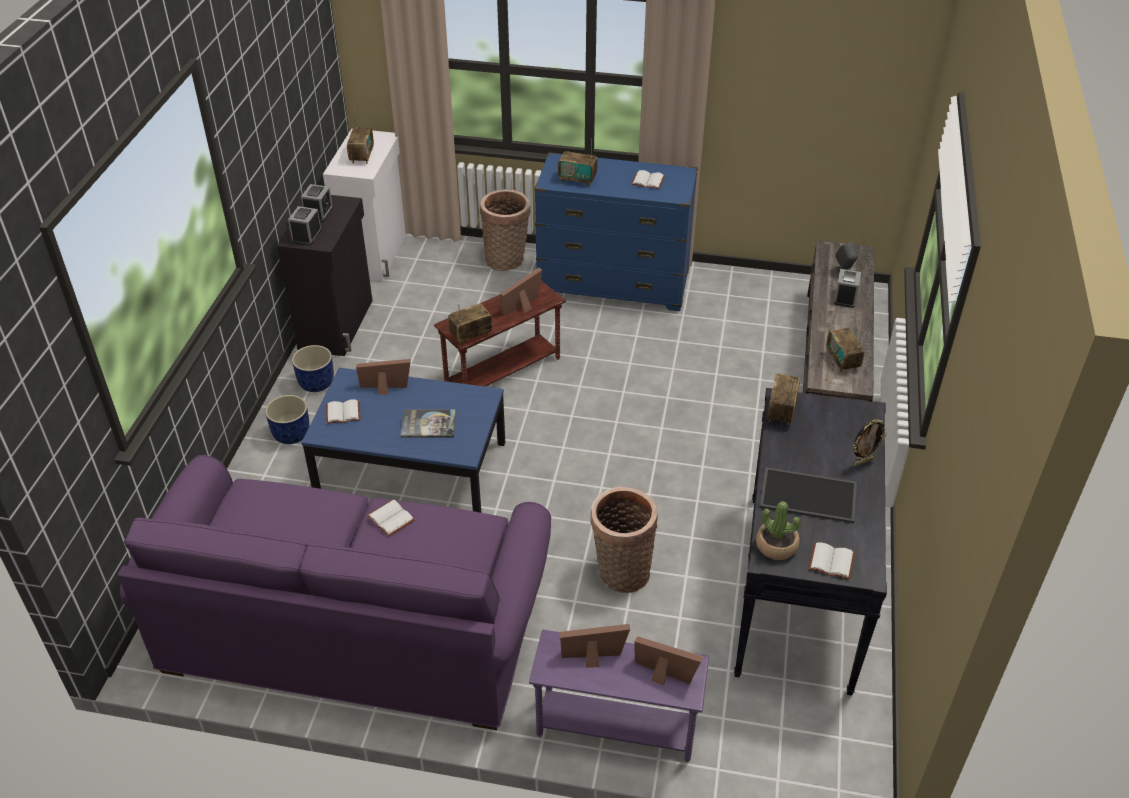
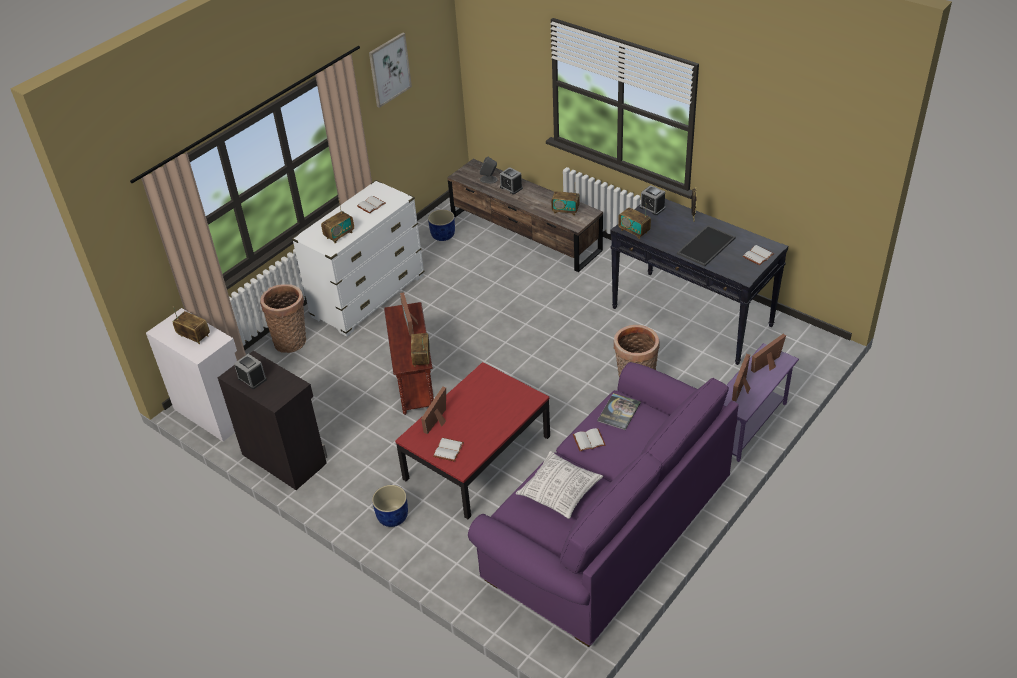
camera: 60 degrees left, 0 degrees up
(291, 520) = (559, 492): none -> pillow
(306, 236) = (277, 392): alarm clock -> alarm clock (652, 208)
(316, 382) = (344, 487): blue planter -> blue planter (442, 235)
(411, 468) = (477, 458): blue coffee table -> red coffee table
(428, 424) = (492, 408): book -> book (619, 412)
(613, 285) = (368, 297): blue dresser -> white dresser
(776, 546) = (736, 270): potted plant -> none
(789, 51) = (389, 69): none -> picture

